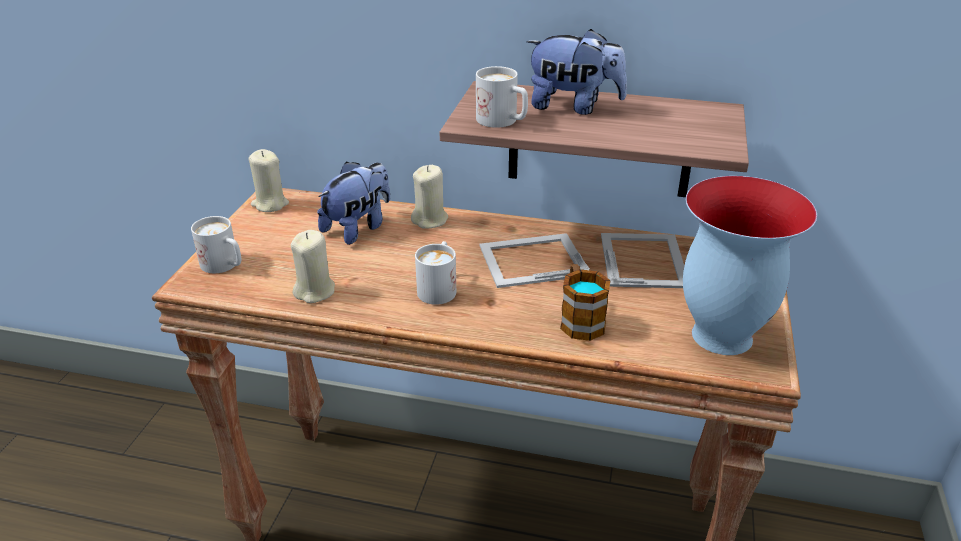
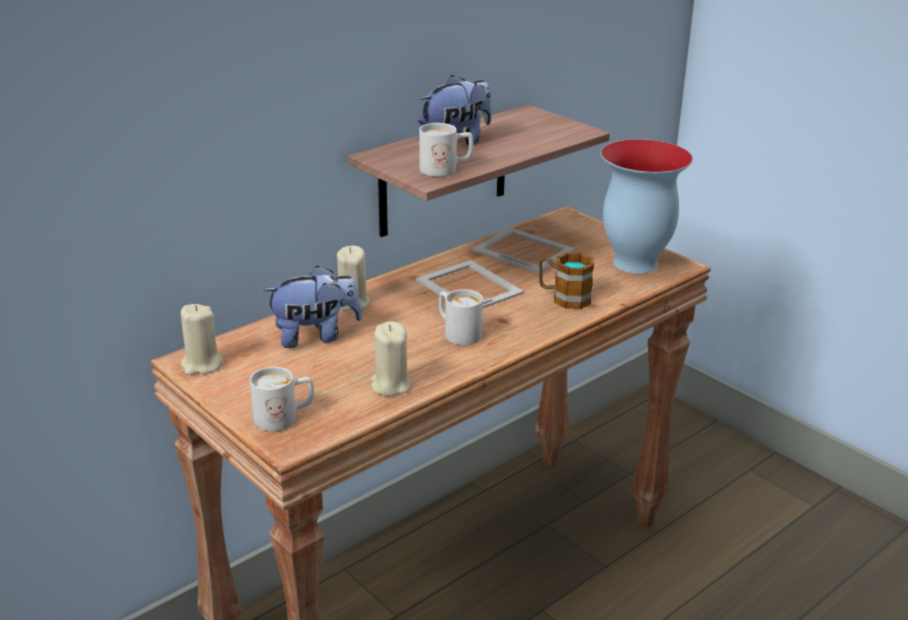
camera: 55 degrees left, 5 degrees down
(358, 228) = (315, 336): plush toy -> plush toy turned 90 degrees clockwise
(531, 260) = (469, 286): picture frame -> picture frame turned 120 degrees clockwise

